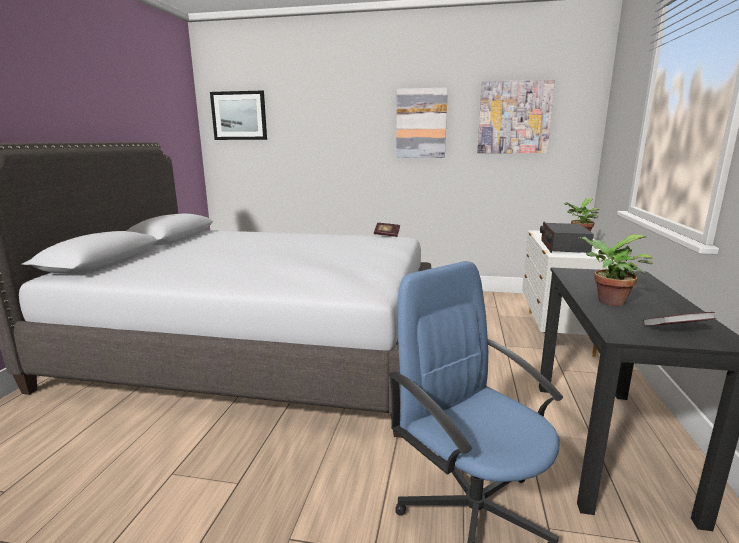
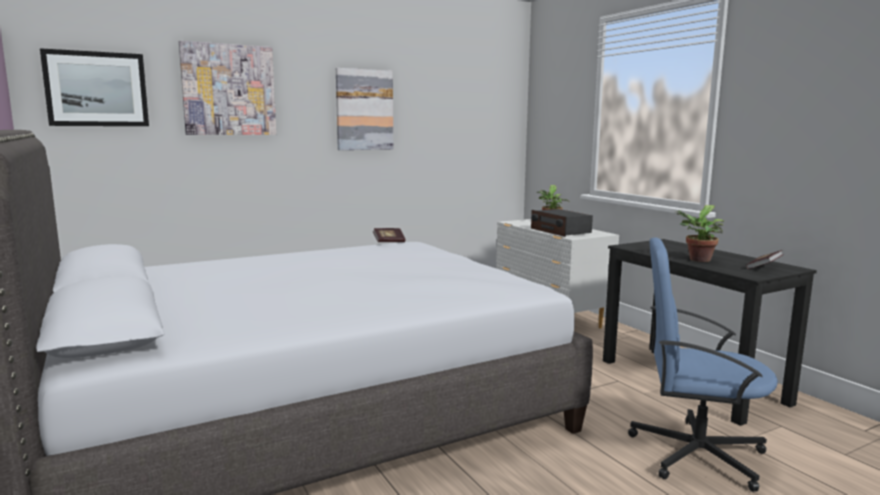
camera: 40 degrees left, 5 degrees down
(514, 117) = (455, 106): picture -> picture (229, 90)

